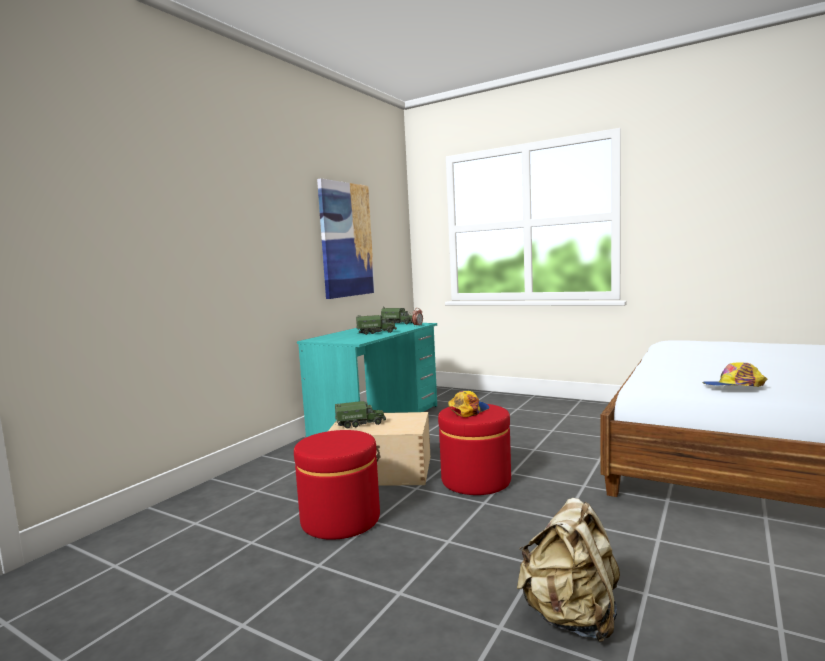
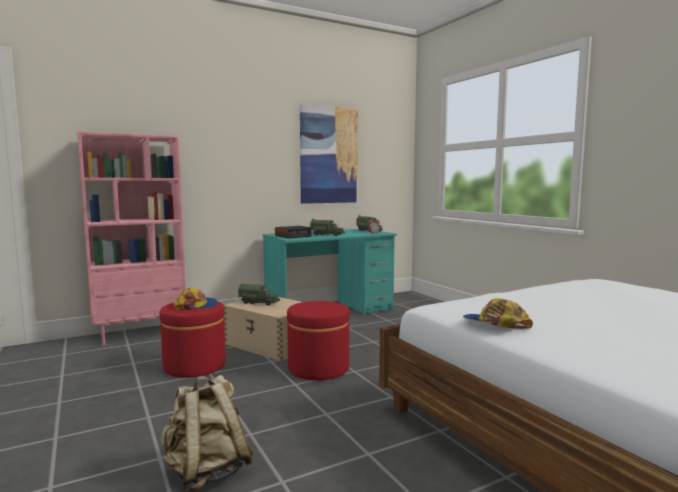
camera: 30 degrees right, 0 degrees up
(188, 505) = (141, 334): none -> pink bookcase
(344, 338) = (293, 236): none -> alarm clock
(468, 410) = (317, 305): cap -> cap (196, 305)

